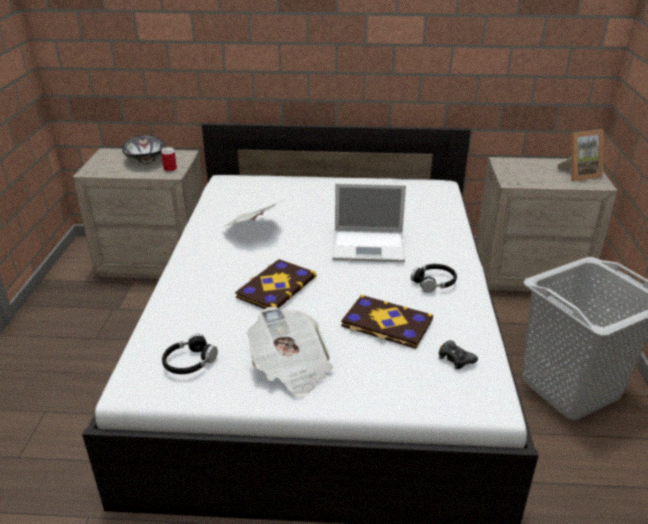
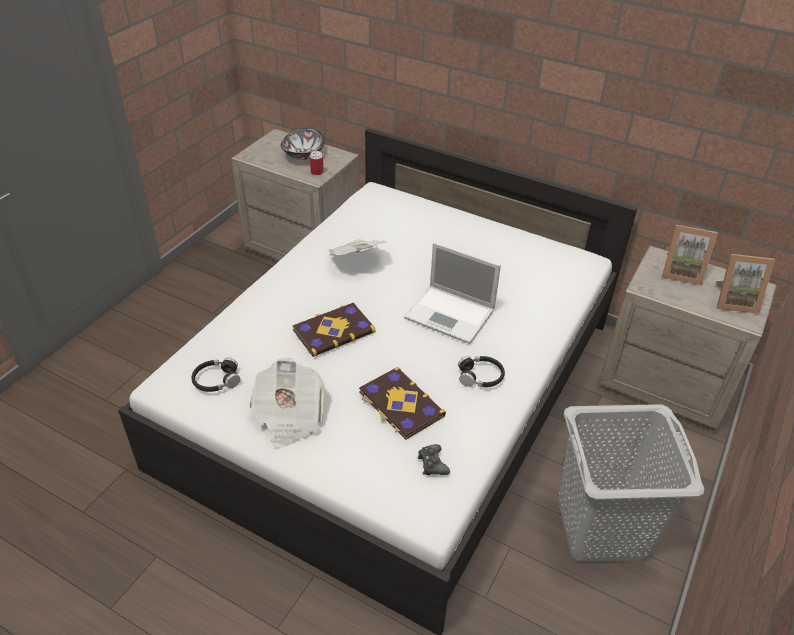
camera: 25 degrees right, 10 degrees up
(527, 167) = (681, 272): none -> picture frame

